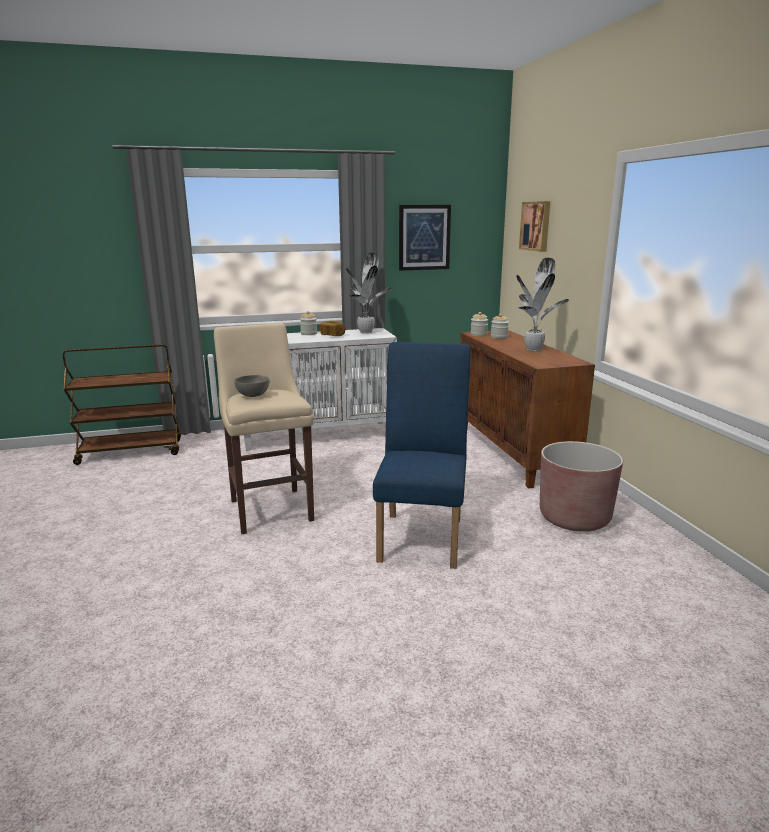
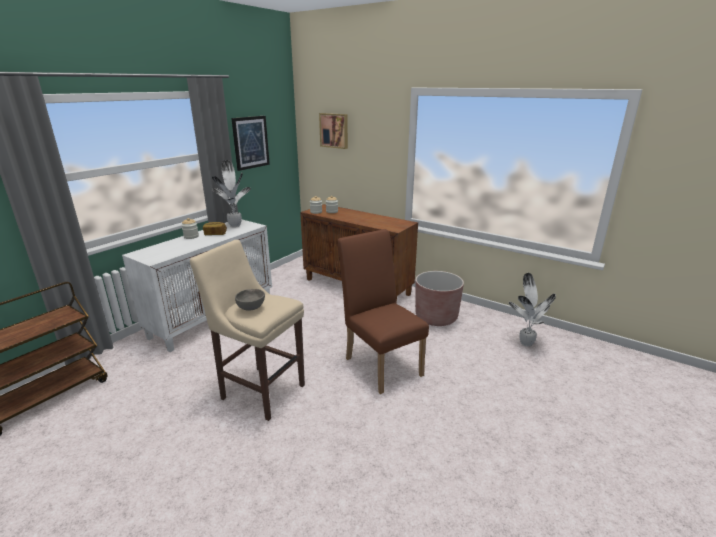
camera: 40 degrees left, 5 degrees up
(422, 535) = (380, 363): blue chair -> brown chair
(534, 349) = (369, 217): potted plant -> potted plant (525, 342)

